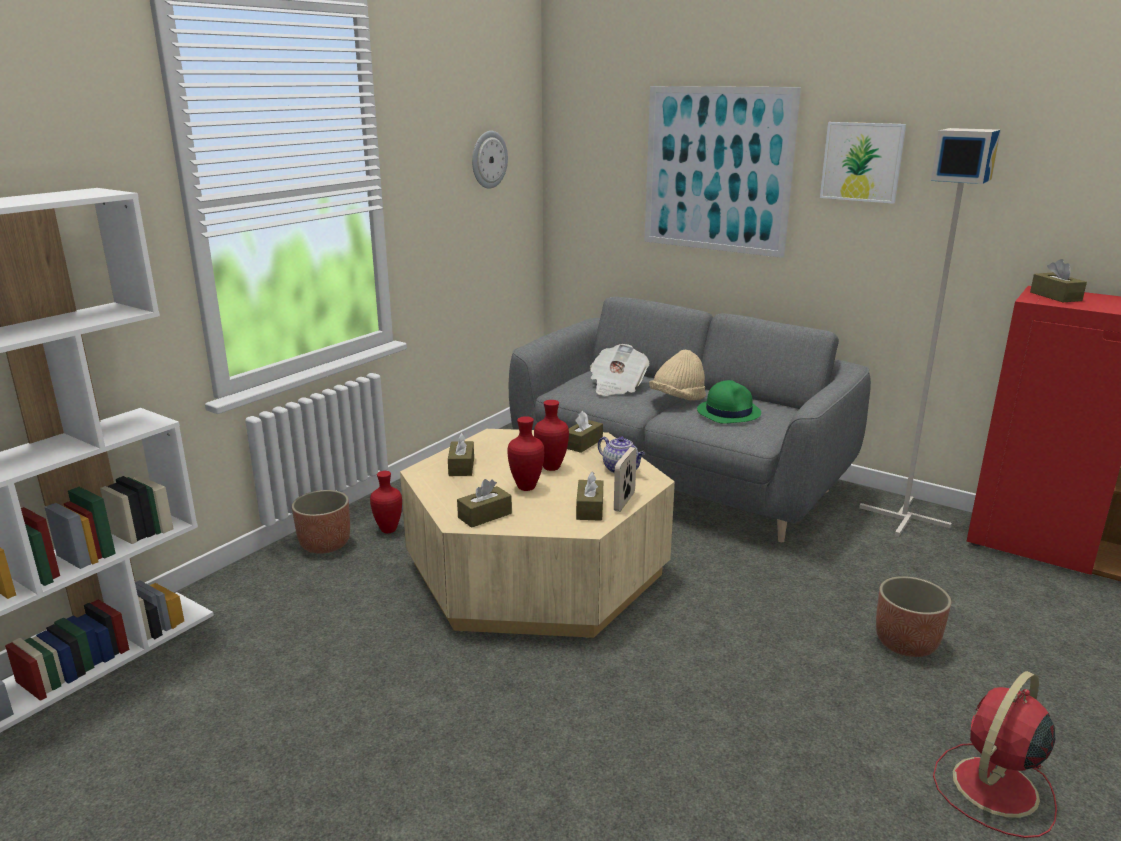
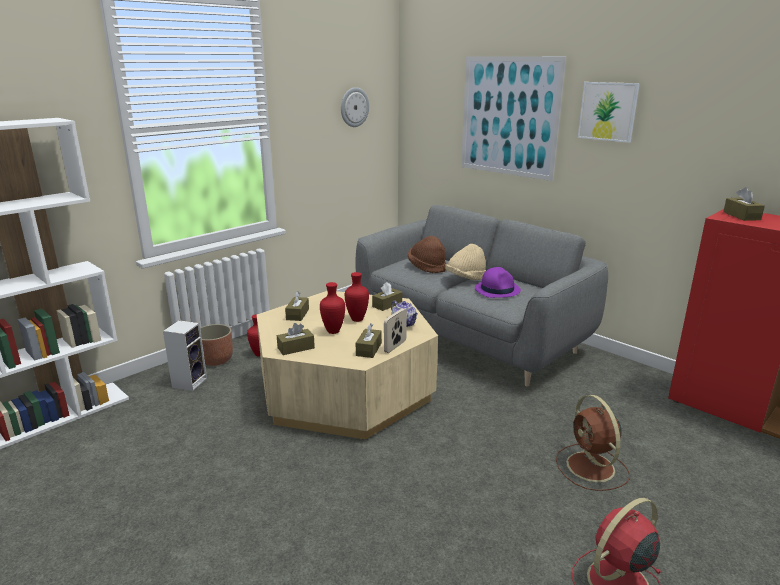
camera: 10 degrees right, 0 degrees up
(298, 580) = (189, 382): none -> speaker
(617, 386) = (427, 267): newspaper -> brown hat
(728, 412) = (497, 290): green hat -> purple hat
(903, 516) = (627, 375): grey floor lamp -> none
(906, 643) = (591, 468): planter -> brown fan

